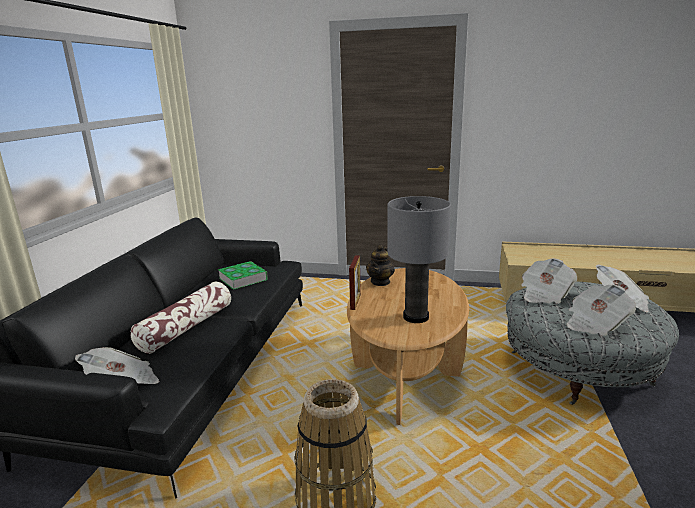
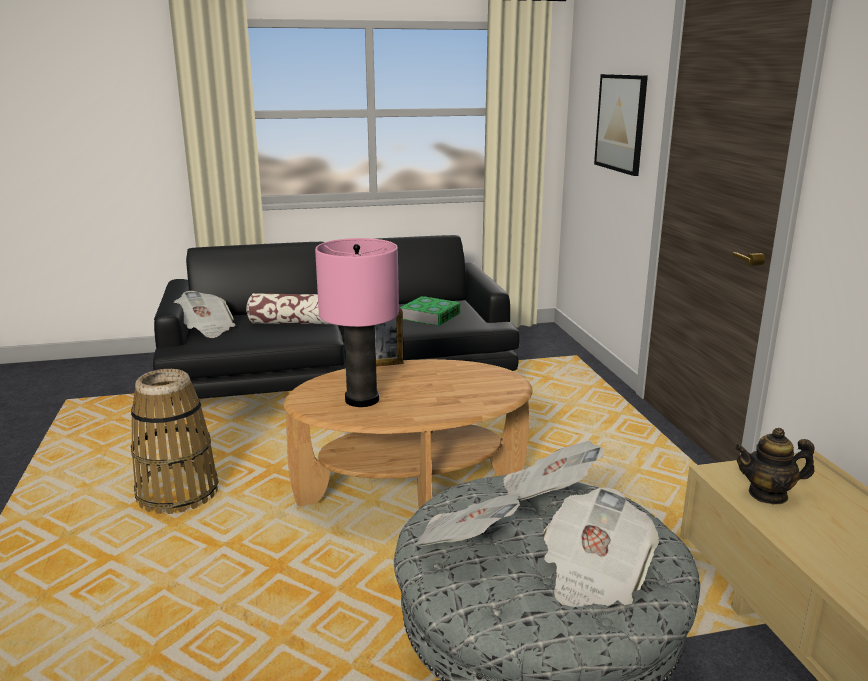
camera: 65 degrees right, 0 degrees up
(278, 114) = (621, 123): none -> picture
(380, 282) = (452, 367): teapot -> teapot (768, 494)
(416, 317) = (361, 400): grey table lamp -> pink table lamp

